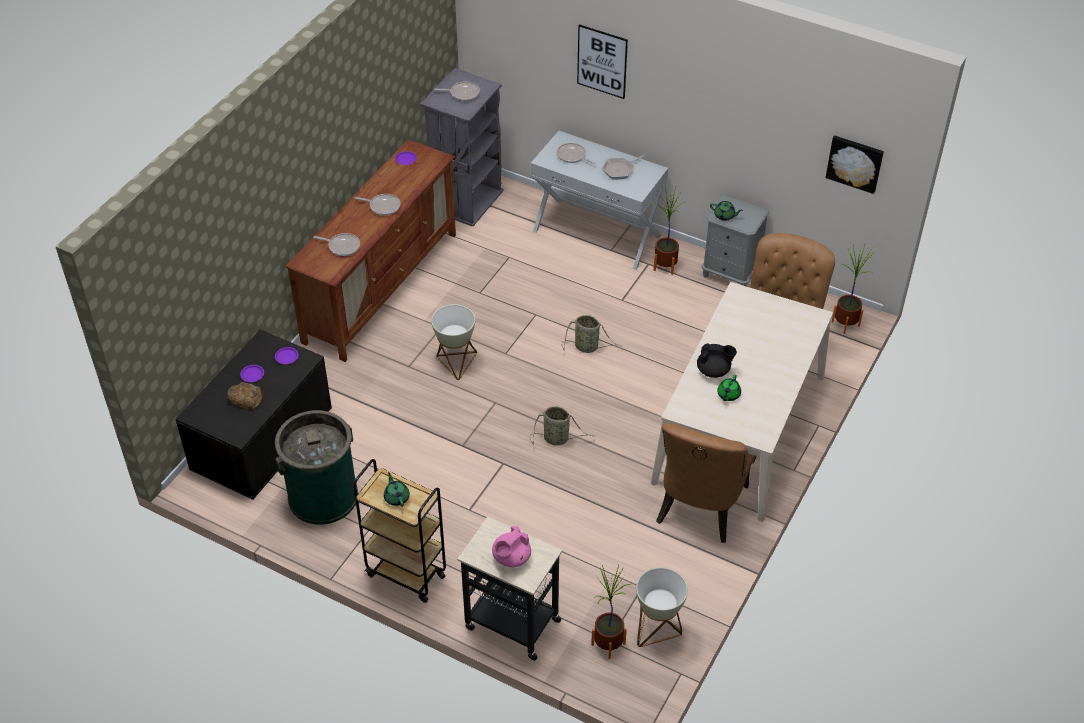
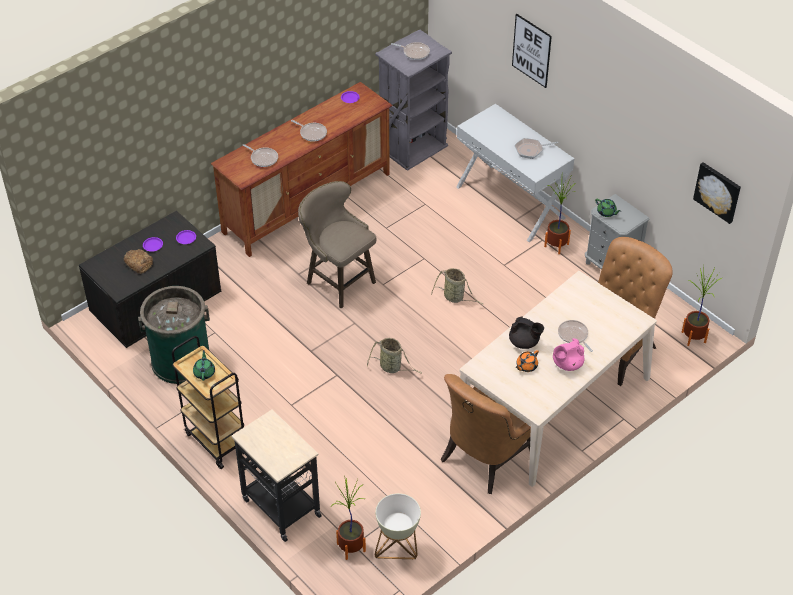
camera: 20 degrees right, 0 degrees up
(456, 362) = (338, 281): planter -> beige stool
(511, 558) = (273, 448): pink teapot -> pink teapot (567, 364)
(573, 156) = (496, 128): frying pan -> frying pan (574, 335)
(728, 395) = (526, 366): green teapot -> orange teapot

